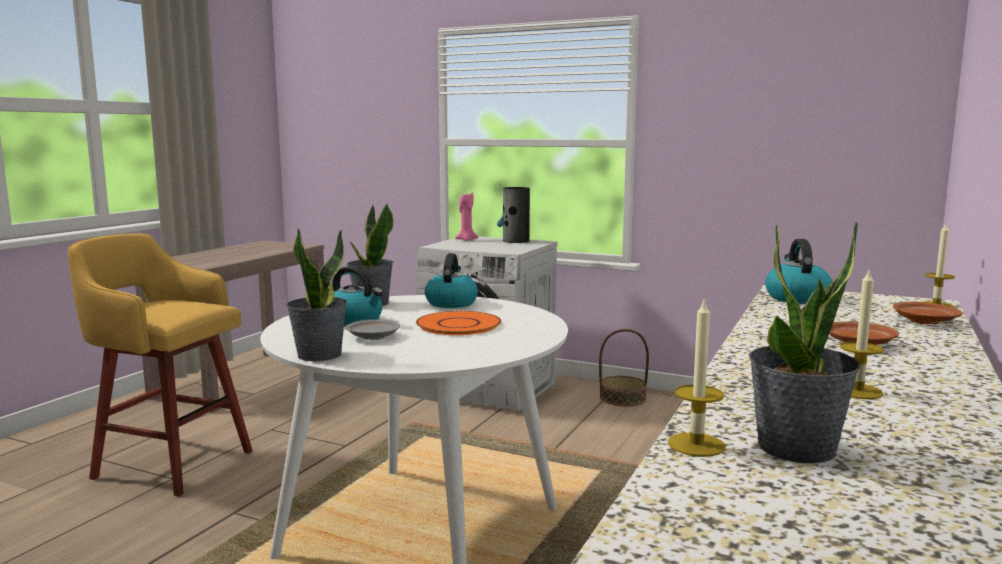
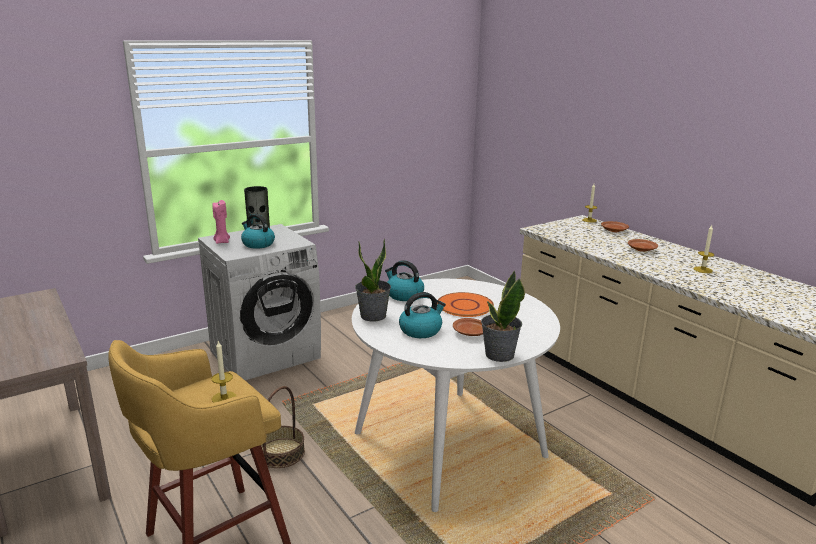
camera: 60 degrees left, 10 degrees up
(372, 337) = (470, 333): grey plate -> brown plate
(622, 398) = (341, 321): basket -> basket (280, 453)
(696, 445) = (754, 307): candle -> candle (224, 398)
(796, 298) = (555, 232): kettle -> kettle (257, 244)
(796, 448) = (760, 296): potted plant -> none

